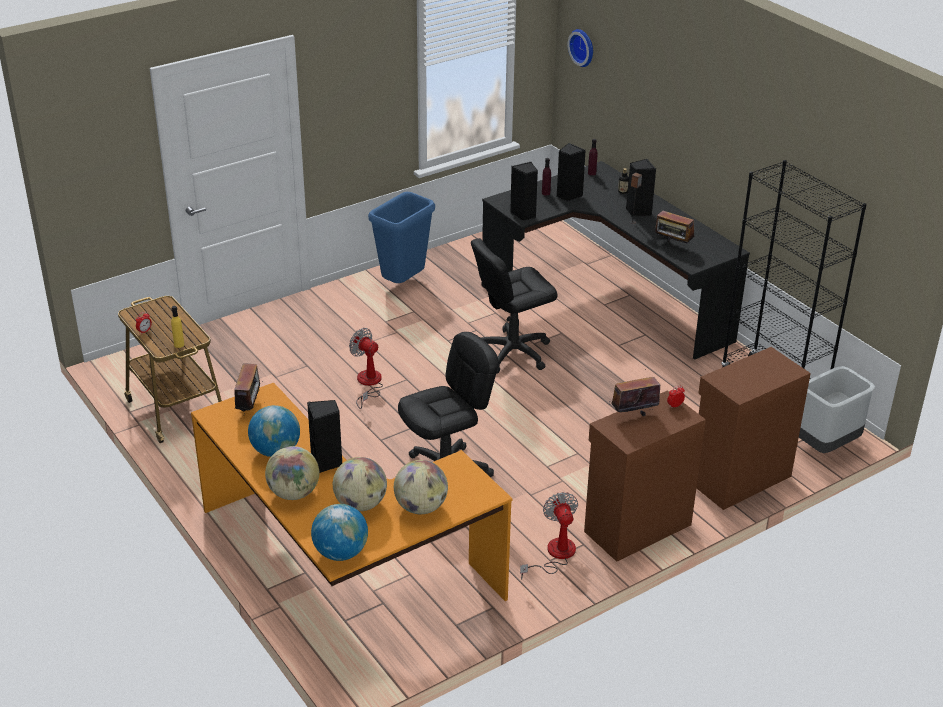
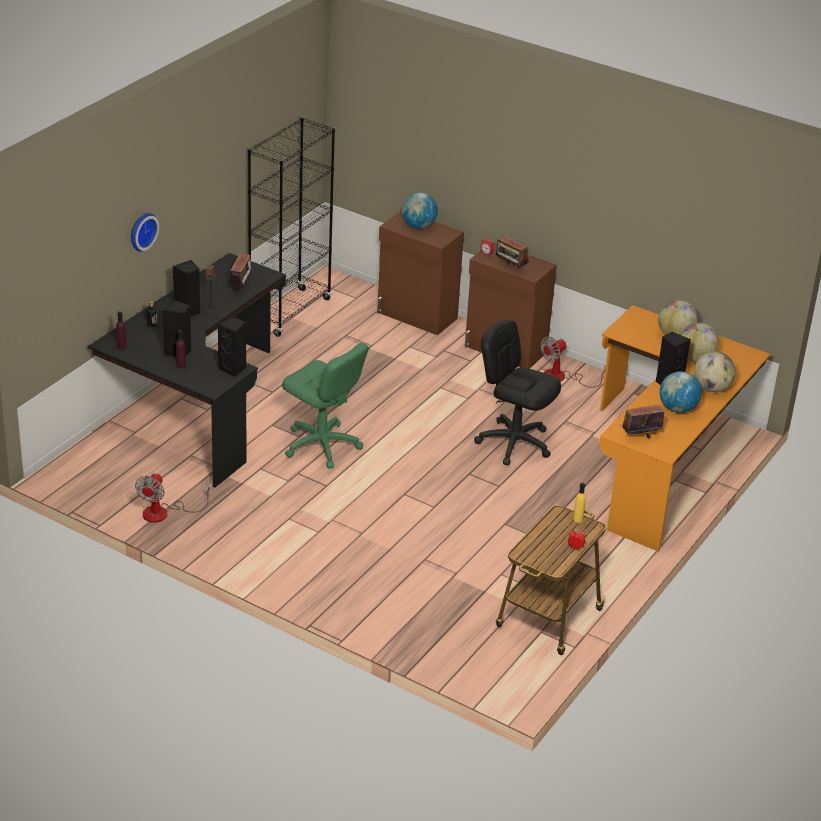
camera: 115 degrees left, 0 degrees up
(340, 552) = (745, 355): globe -> globe (418, 226)
(368, 384) = (427, 514): fan -> fan (164, 513)
(403, 284) = (241, 538): blue trash can -> none
(512, 352) = (321, 445): black office chair -> green office chair
(583, 47) = (45, 266): wall clock -> wall clock (141, 231)
(826, 445) = (349, 285): grey trash can -> none

